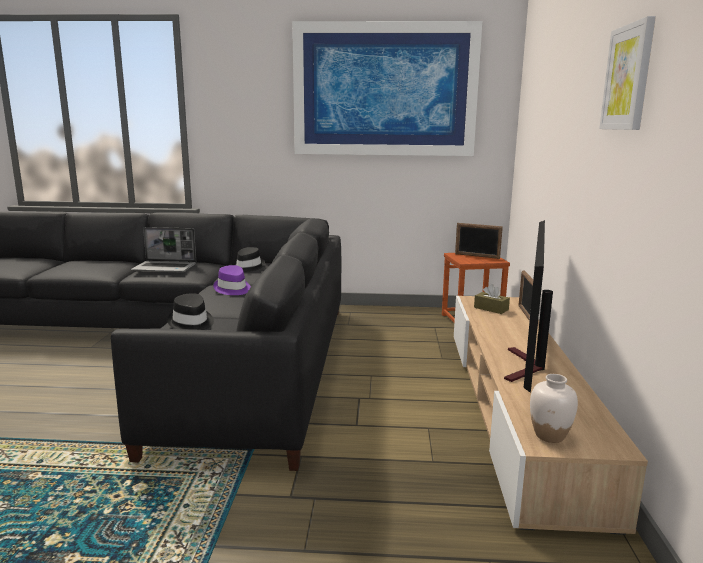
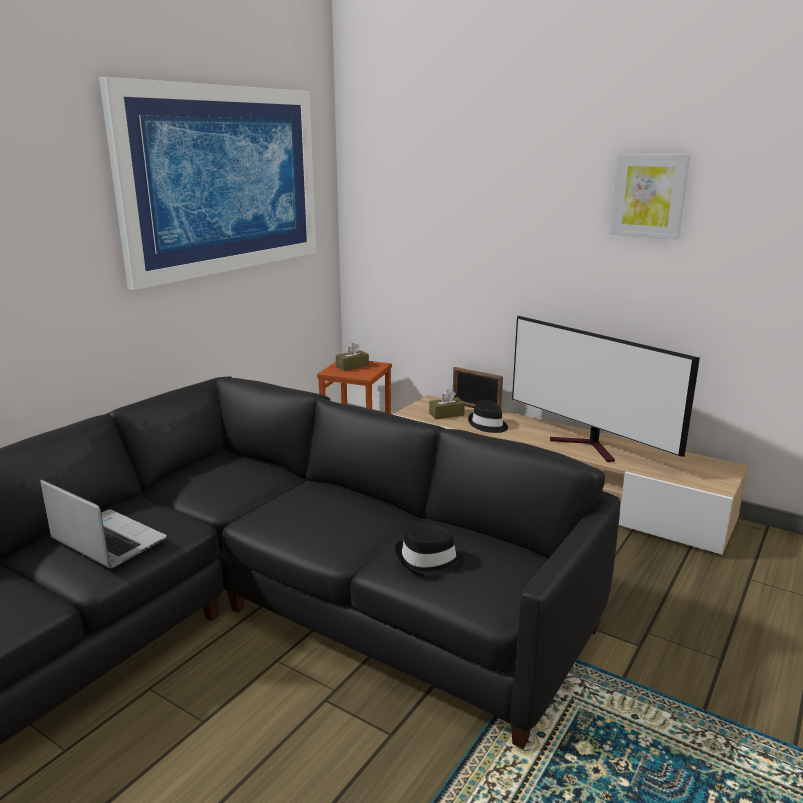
camera: 60 degrees left, 5 degrees up
(165, 268) = (106, 541): laptop -> laptop turned 90 degrees counterclockwise
(232, 289) = (306, 509): purple hat -> none
(247, 267) = (201, 481): black hat -> black hat (488, 425)
(477, 256) = (352, 366): picture frame -> brown tissue box
(549, 436) = (707, 480): white vase -> none

